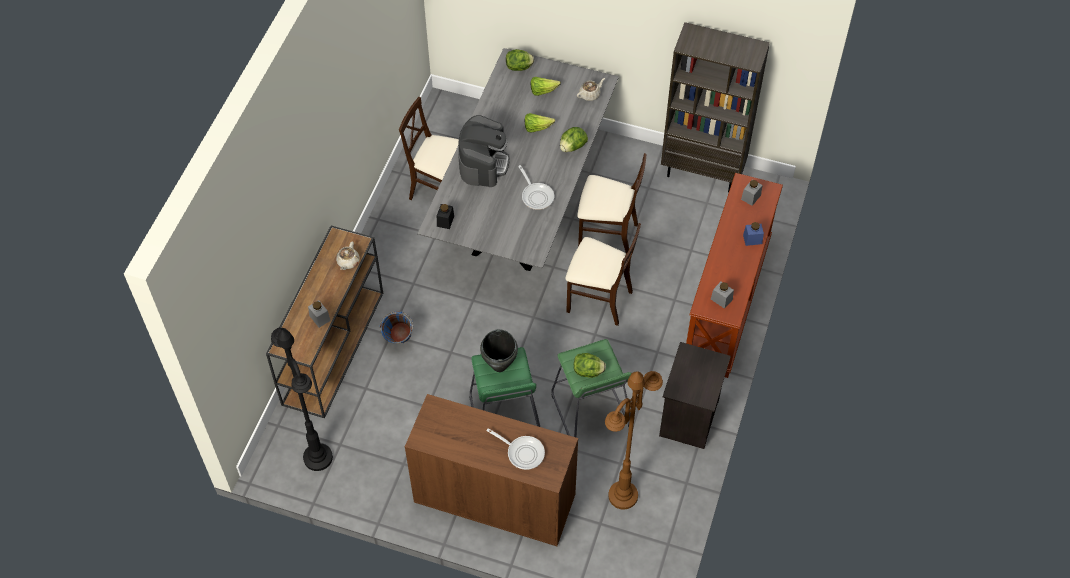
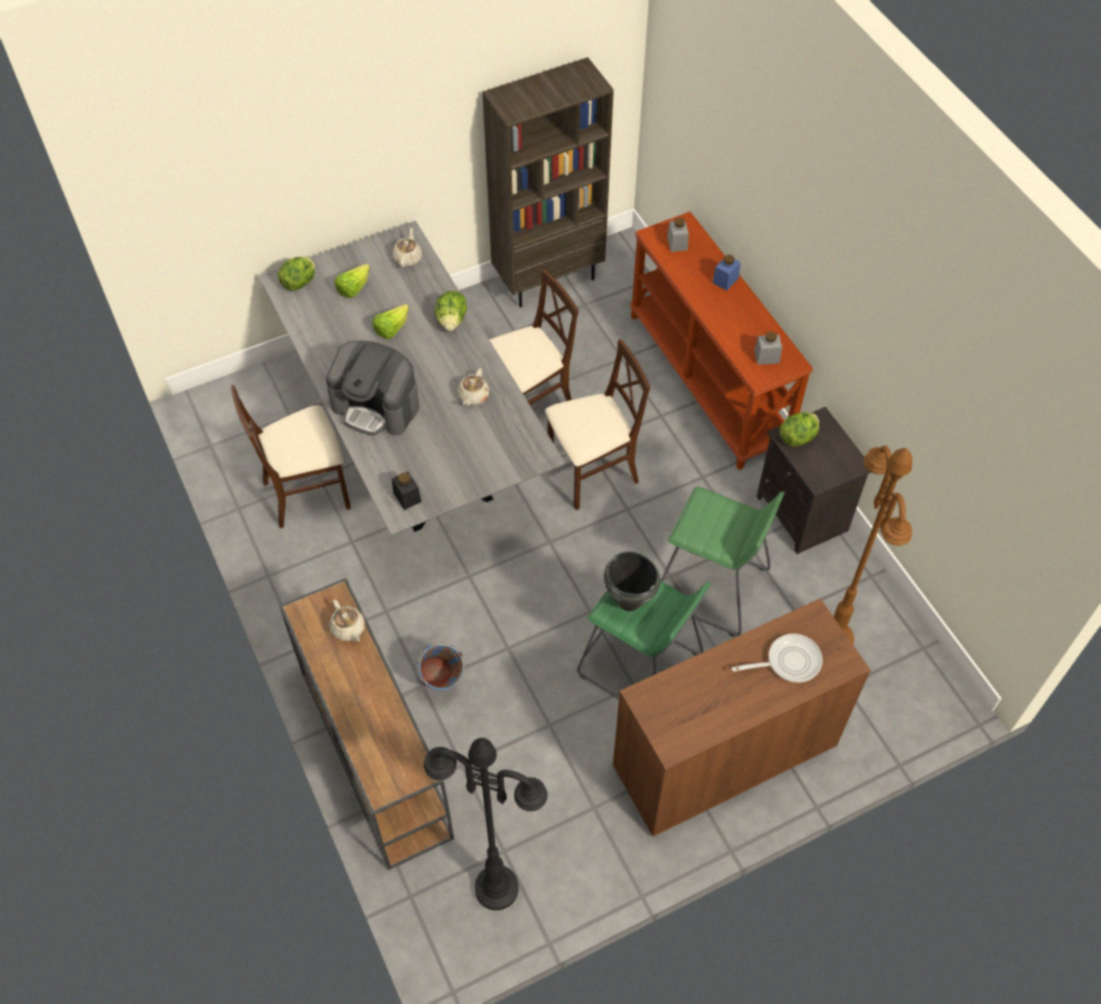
camera: 45 degrees left, 0 degrees up
(320, 318) = (389, 718): grey jar -> none
(483, 163) = (376, 406): coffee machine -> coffee machine turned 150 degrees clockwise
(536, 196) = (473, 396): frying pan -> beige teapot
(588, 371) = (720, 532): lettuce -> lettuce (798, 437)

